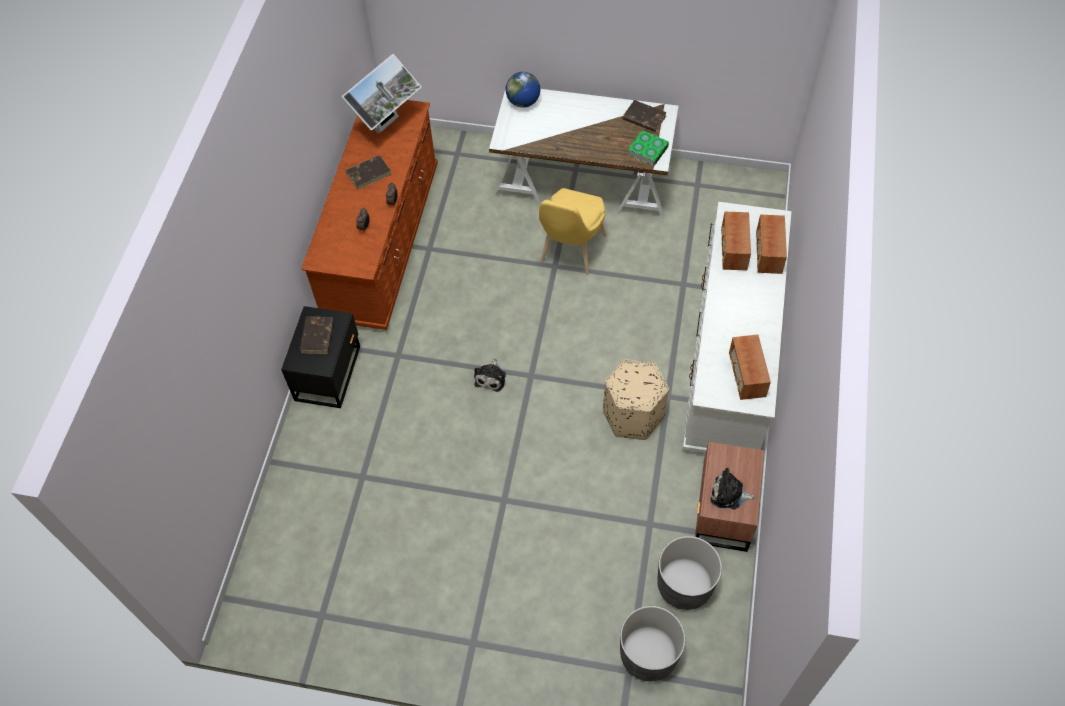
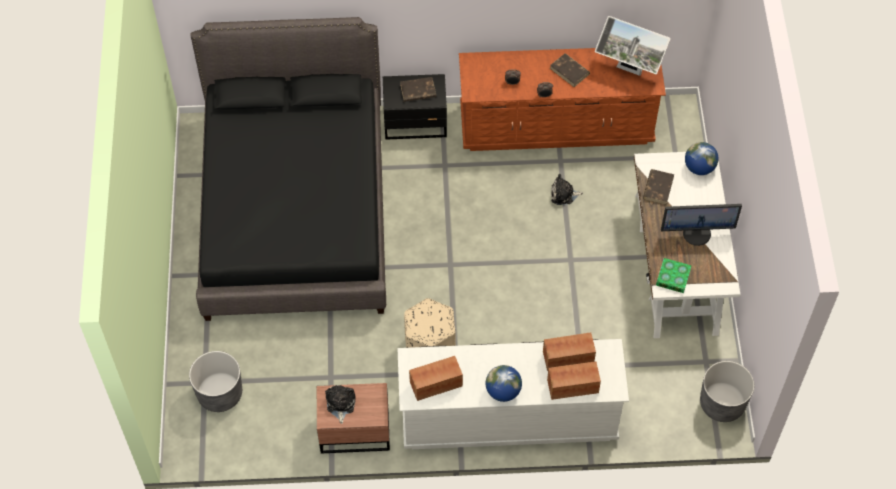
camera: 75 degrees right, 0 degrees up
(410, 524) = (295, 211): none -> black bed
(491, 377) = (440, 236): plush toy -> plush toy (564, 194)
(570, 253) = (589, 269): yellow chair -> none
(600, 121) = (697, 233): none -> monitor
(643, 118) = (713, 267): brown book -> brown book (658, 188)
(684, 585) = (282, 410): grey planter -> grey planter (722, 403)
(765, 314) = (503, 391): none -> globe

